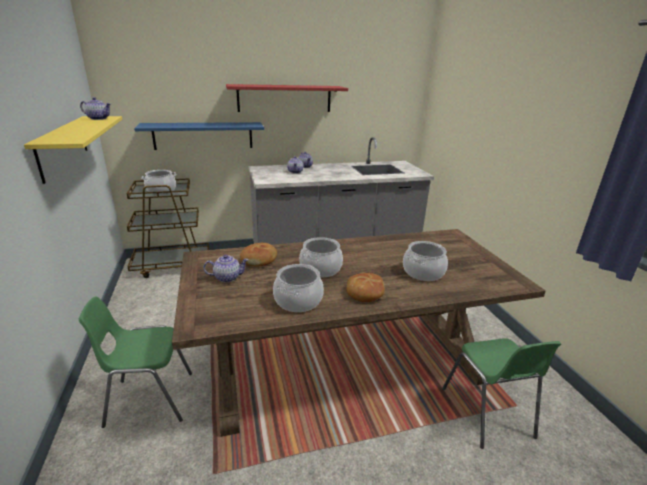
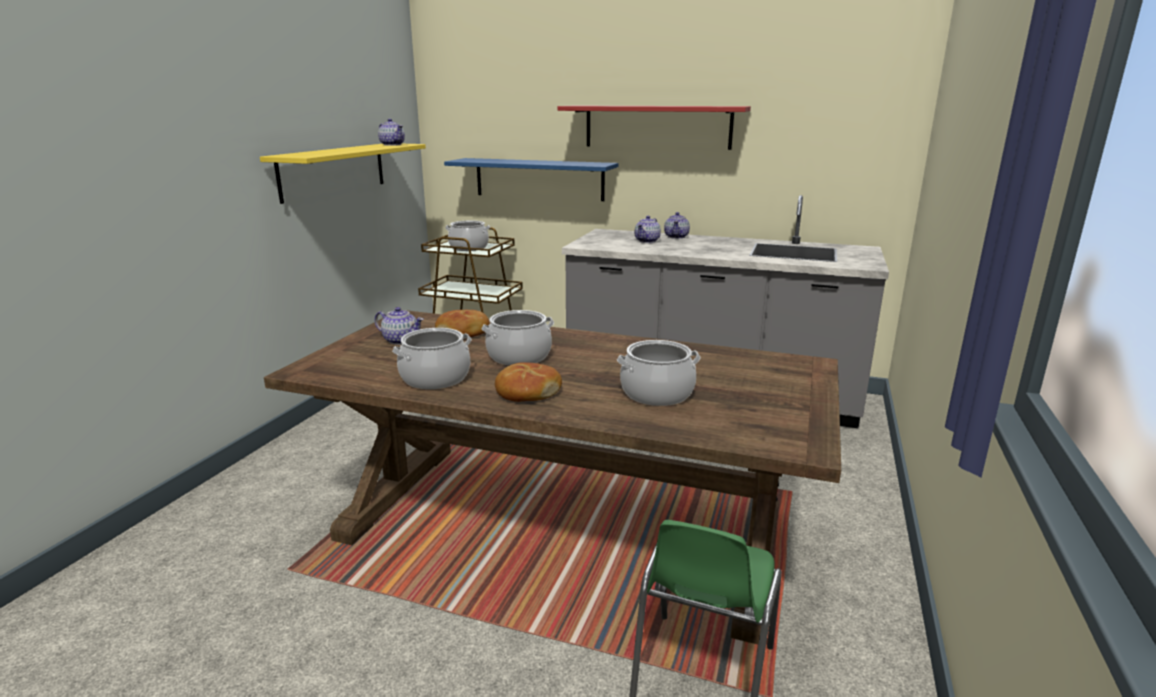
camera: 35 degrees right, 5 degrees down
(149, 399) = (310, 479): green chair -> none

